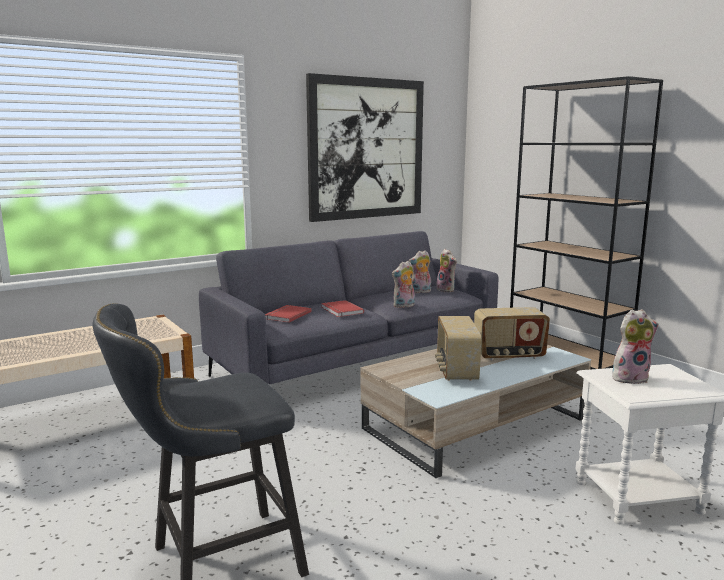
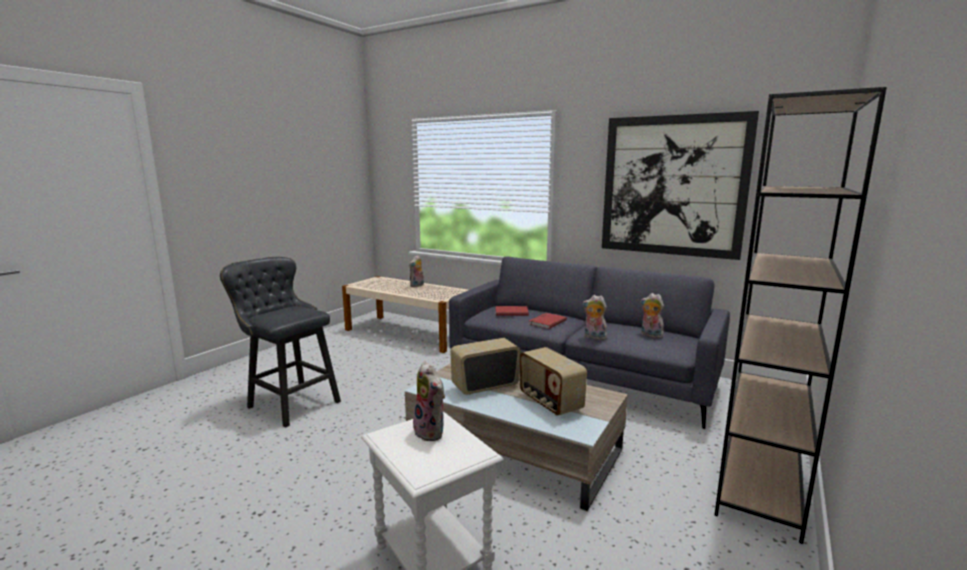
camera: 65 degrees right, 0 degrees up
(447, 290) = (679, 343): plush toy -> plush toy (417, 286)

